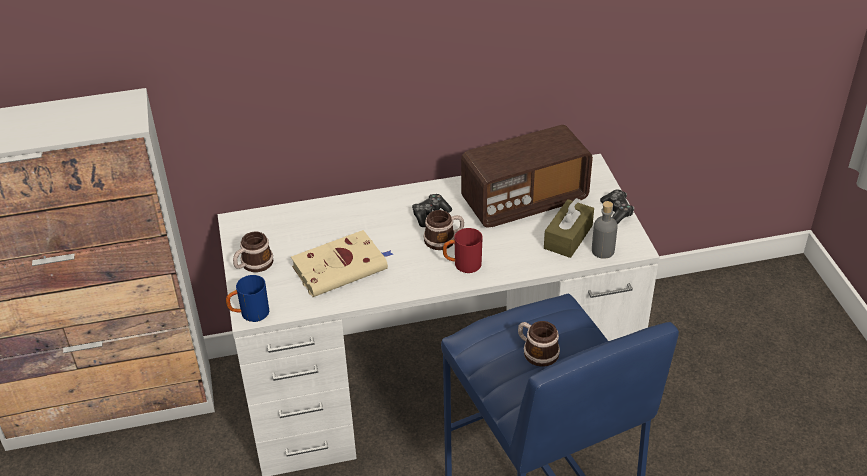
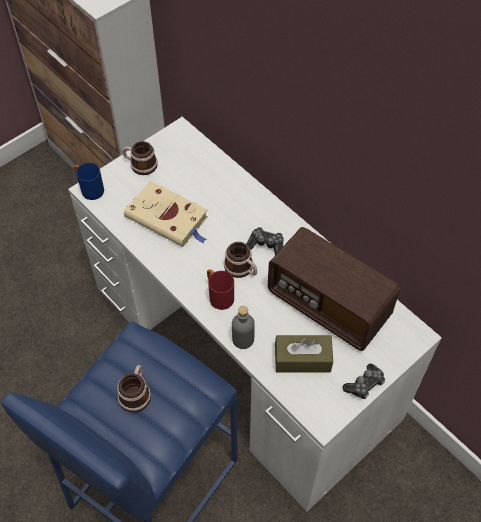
camera: 60 degrees right, 15 degrees up
(602, 251) = (301, 394): grey bottle -> grey bottle (243, 339)

